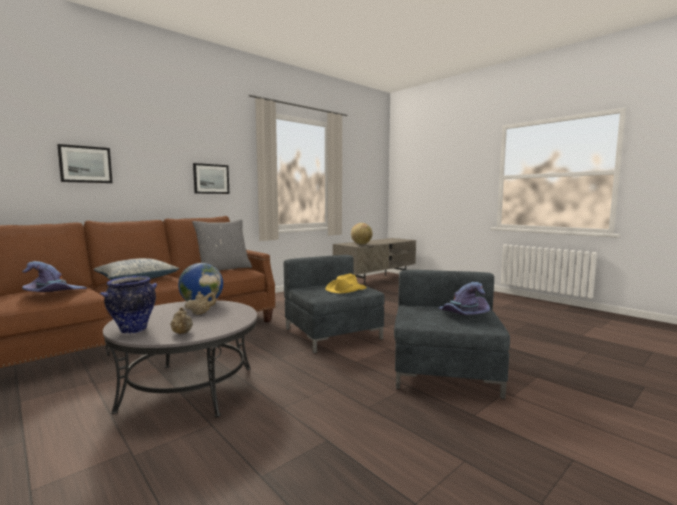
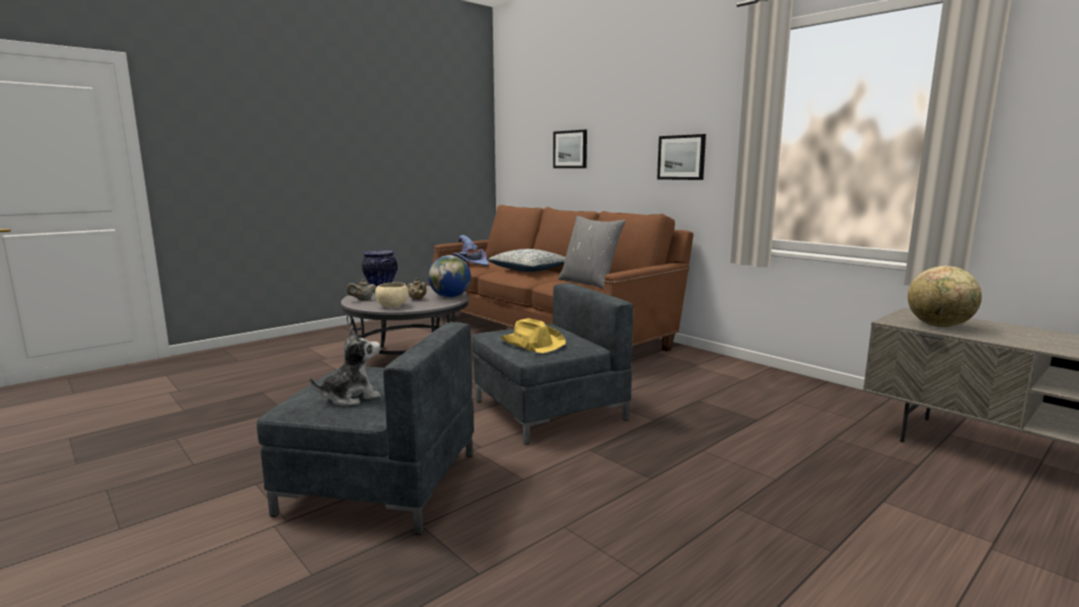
camera: 90 degrees right, 5 degrees up
(230, 319) = (393, 306): none -> beige bowl
(462, 315) = (351, 397): purple hat -> plush toy

